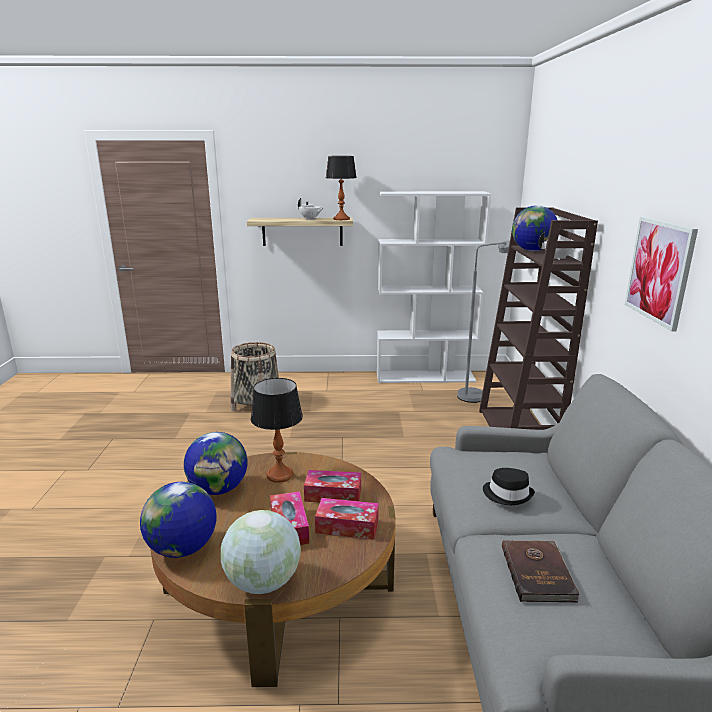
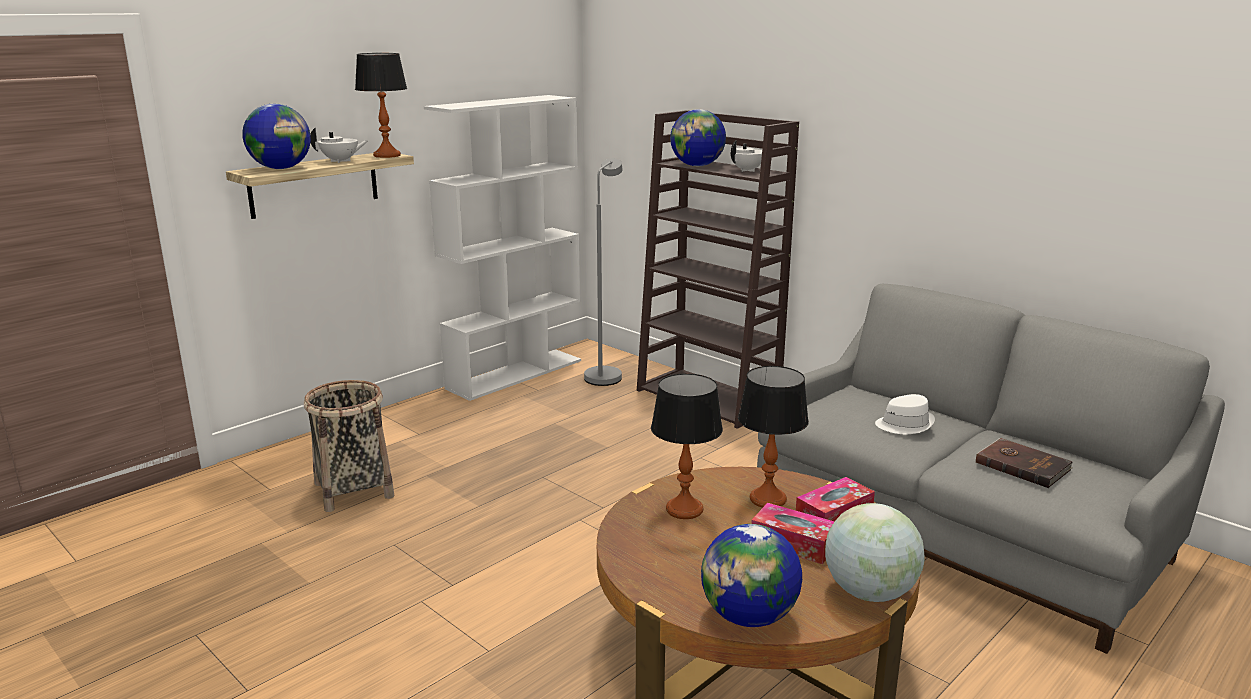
camera: 45 degrees left, 0 degrees up
(219, 489) = (656, 553): globe -> globe (281, 168)
(333, 494) = (768, 499): tissue box -> table lamp
(508, 494) = (904, 424): black hat -> white hat
(659, 271) = (924, 165): picture -> none

